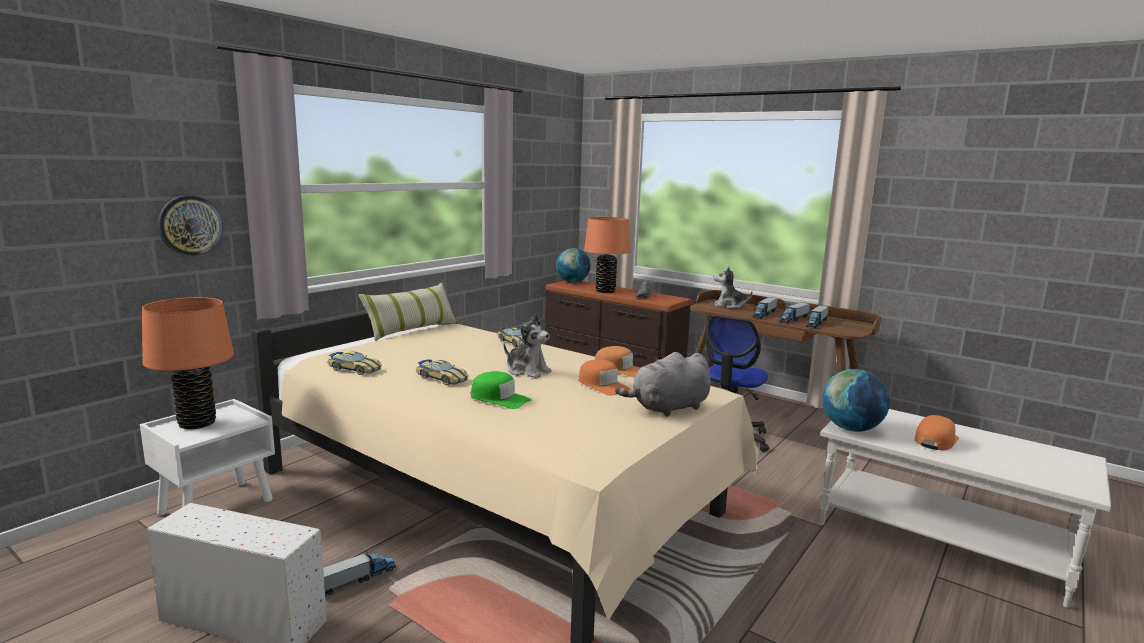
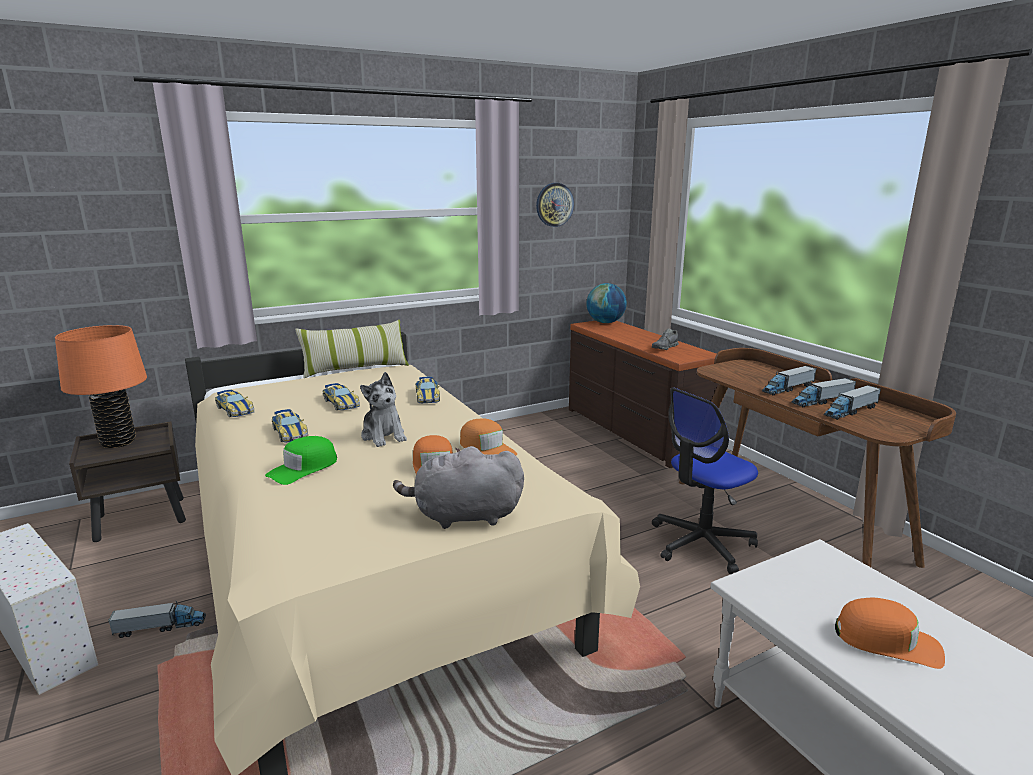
camera: 25 degrees right, 5 degrees up
(190, 225) = (130, 256): wall clock -> wall clock (554, 204)
(217, 506) = (142, 519): white nightstand -> brown nightstand
(449, 354) = (341, 403): none -> toy car
(499, 399) = (303, 468): green cap -> green cap turned 75 degrees clockwise
(605, 291) = (627, 337): orange table lamp -> none
(729, 306) = (753, 371): plush toy -> none
(851, 429) = (761, 589): globe -> none
(935, 440) = (887, 641): orange cap -> orange cap turned 45 degrees clockwise

